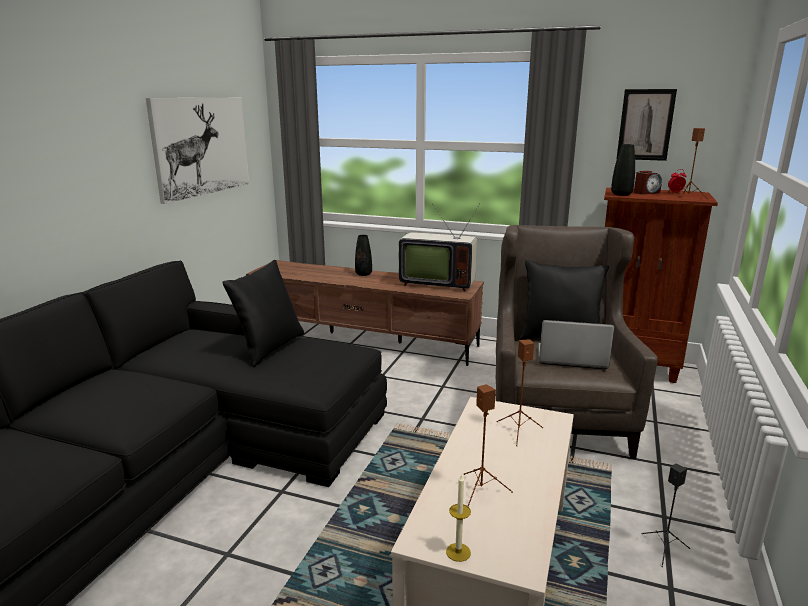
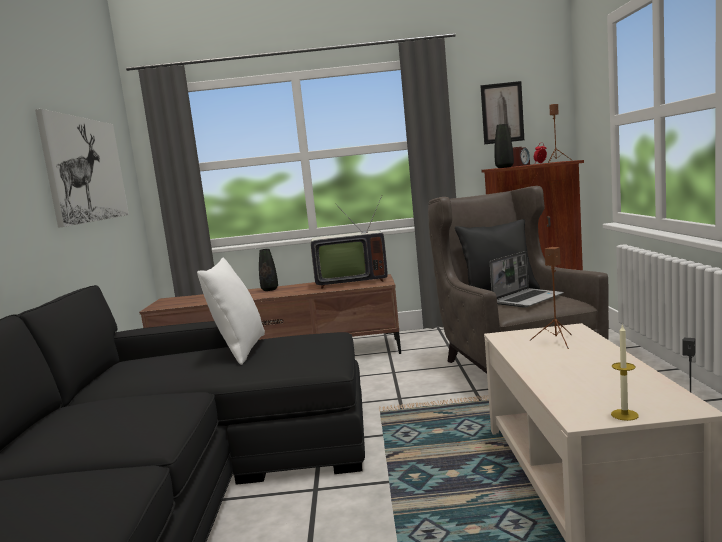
camera: 20 degrees left, 10 degrees down
(269, 348) = (239, 350): black pillow -> white pillow
(481, 491) = (583, 378): brown speaker -> none
(570, 358) = (527, 299): laptop -> laptop turned 150 degrees clockwise

